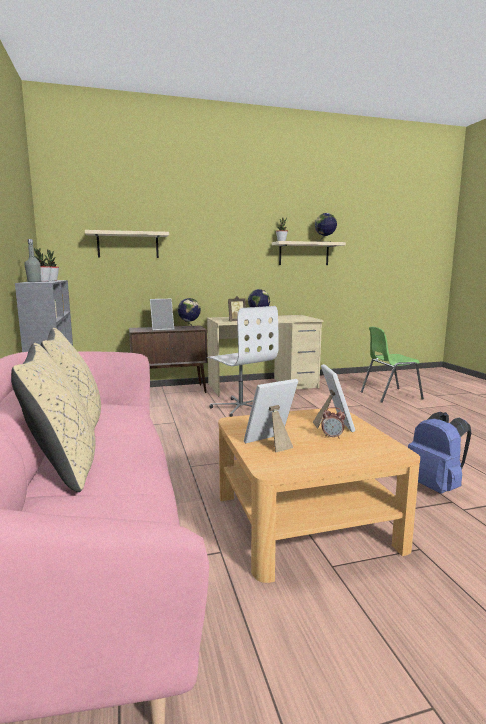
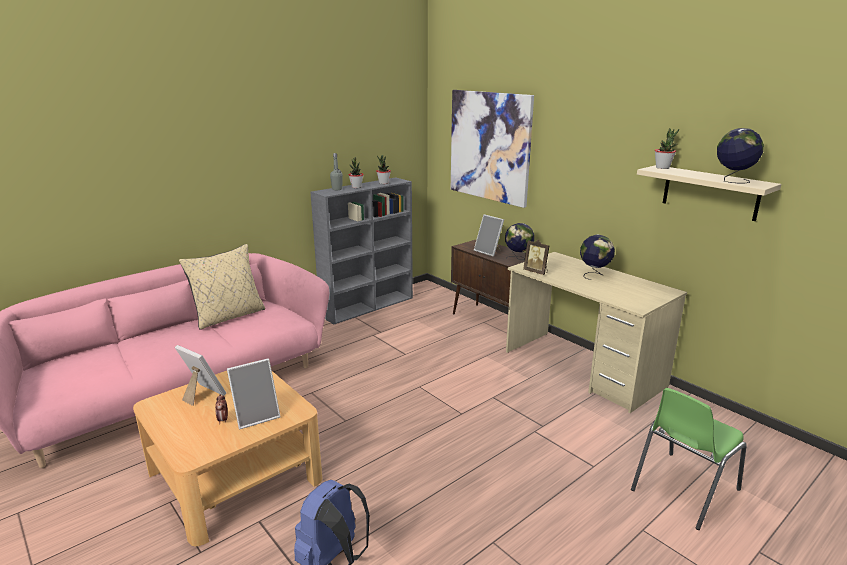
camera: 65 degrees right, 10 degrees up
(63, 467) = (151, 338): beige pillow -> none
(128, 245) = (489, 146): beige shelf -> picture
(241, 408) = (481, 376): white office chair -> none
(389, 395) = (682, 490): green chair -> green chair turned 90 degrees counterclockwise

